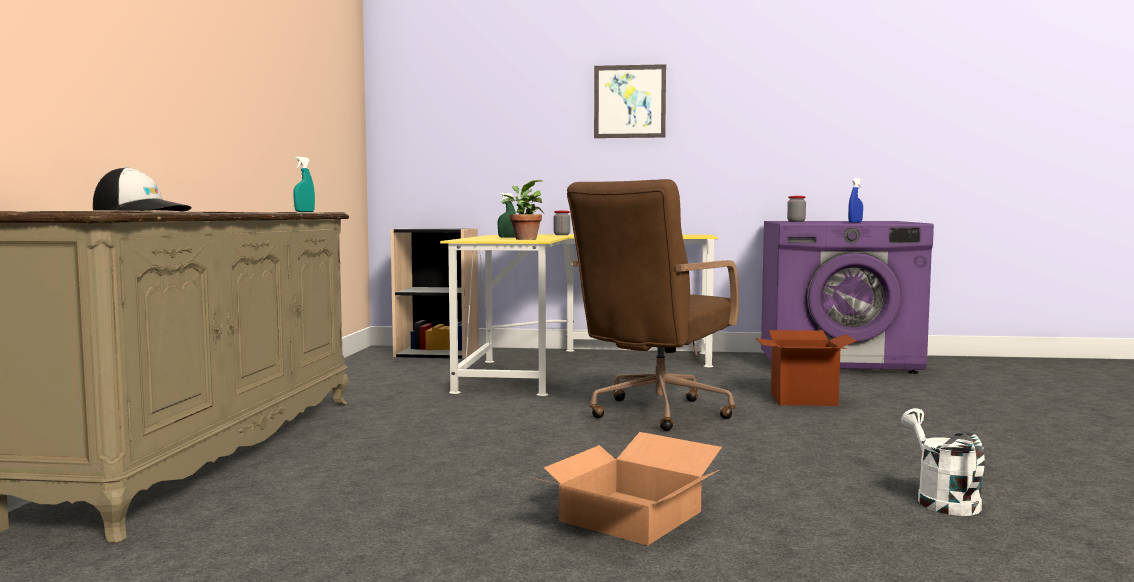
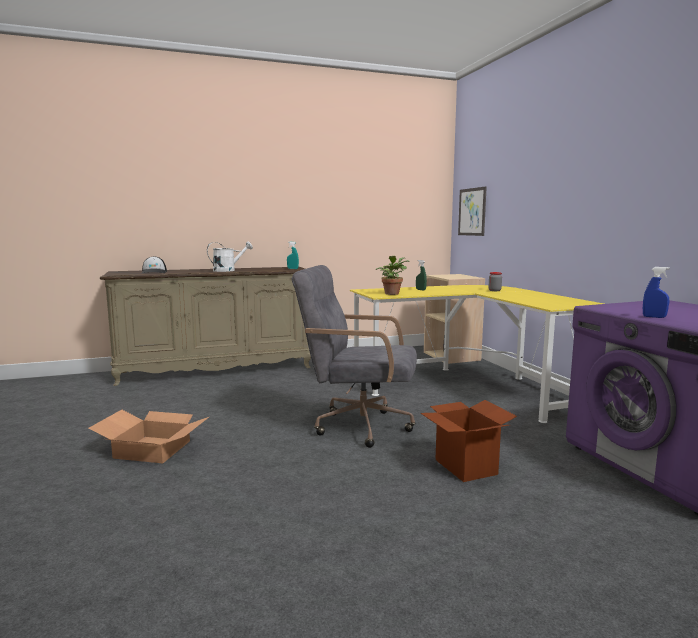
camera: 65 degrees right, 5 degrees up
(438, 352) = (452, 356): black bookcase -> beige bookcase
(629, 101) = (573, 180): picture -> picture (472, 212)
(655, 415) = (357, 427): brown office chair -> grey office chair
(796, 221) = (626, 306): jar -> none
(941, 500) = (206, 535): white watering can -> white watering can (228, 270)

